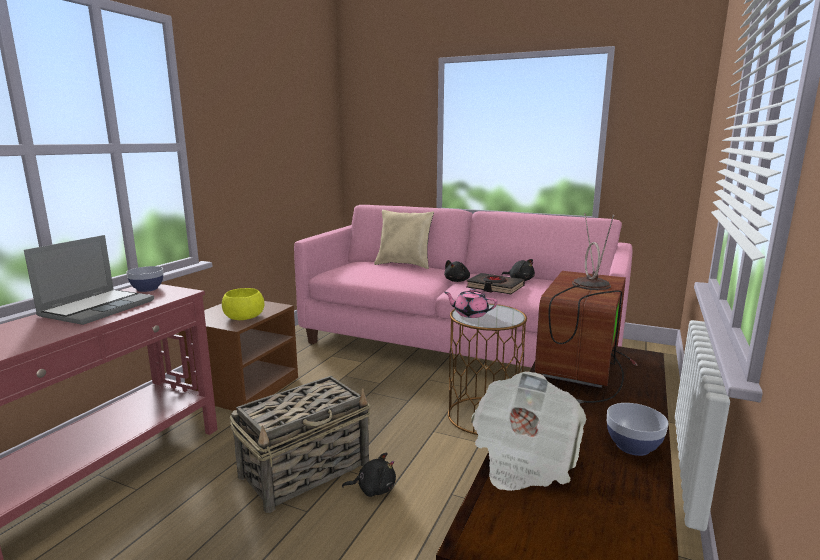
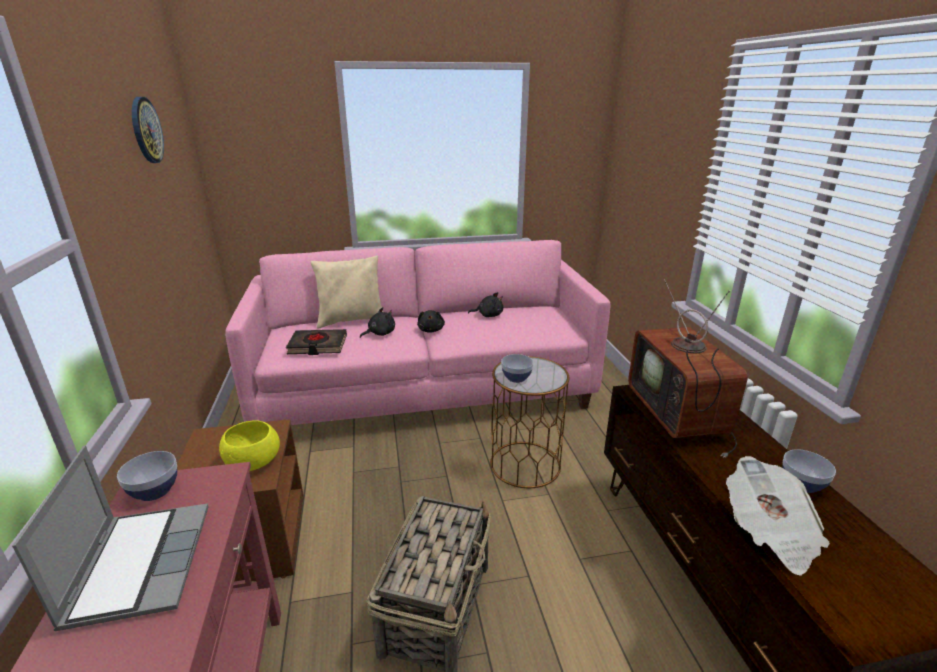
camera: 35 degrees left, 10 degrees up
(282, 101) = (146, 130): none -> wall clock
(373, 489) = (517, 591): black plush toy -> black plush toy (380, 333)
(470, 314) = (516, 378): pink teapot -> bowl
(495, 287) = (481, 331): black book -> black book (317, 346)

